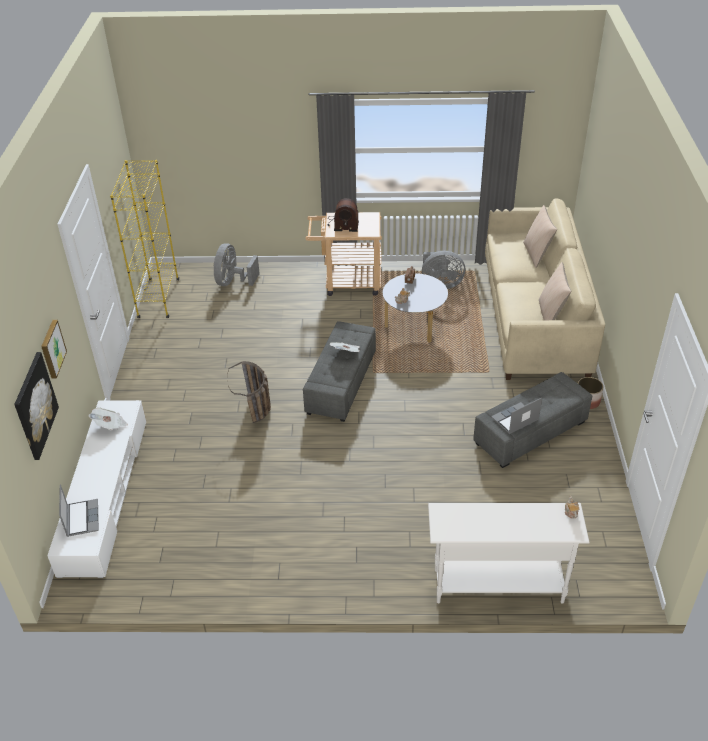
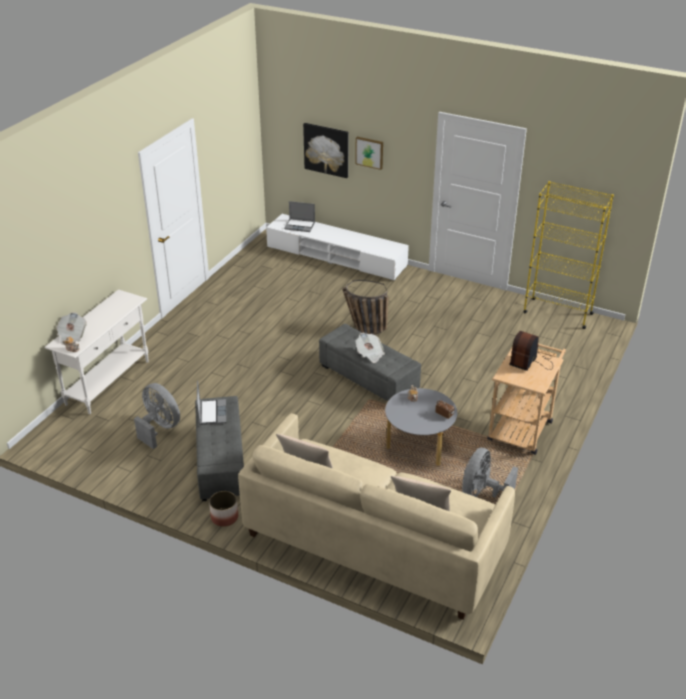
camera: 115 degrees right, 5 degrees down
(110, 425) = (377, 245): newspaper -> newspaper (72, 336)
(233, 282) = (563, 357): grey fan -> grey fan (159, 428)

